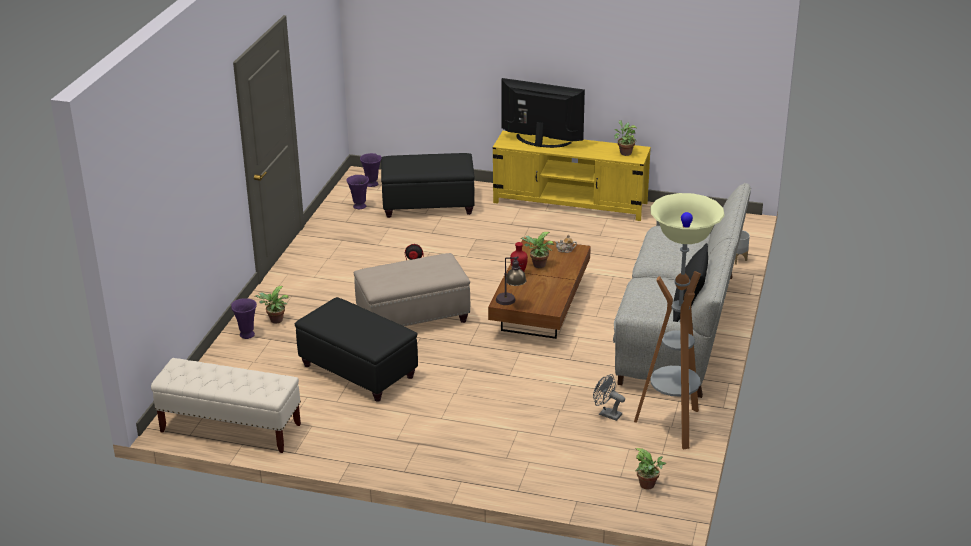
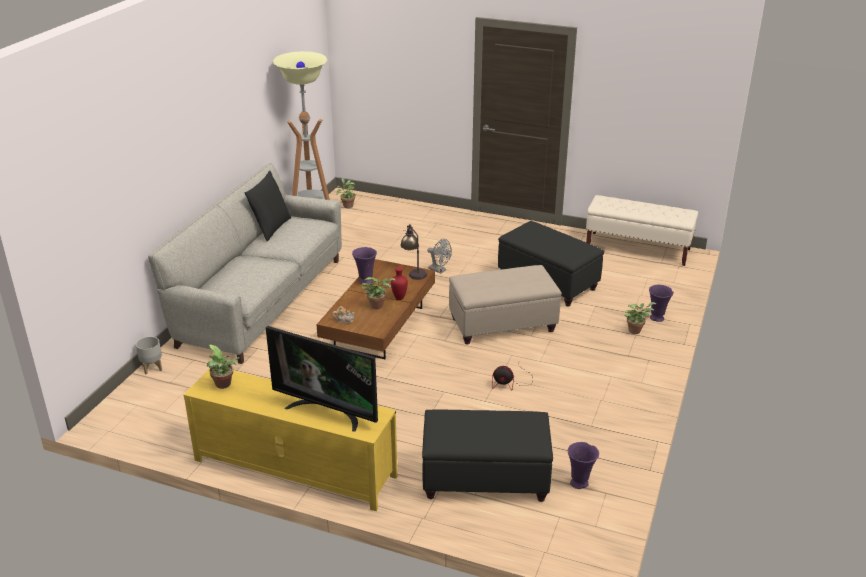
camera: 175 degrees left, 0 degrees up
(372, 184) = (568, 530): purple vase -> purple vase (365, 281)
(607, 414) = (356, 243): grey fan -> grey fan (439, 270)

